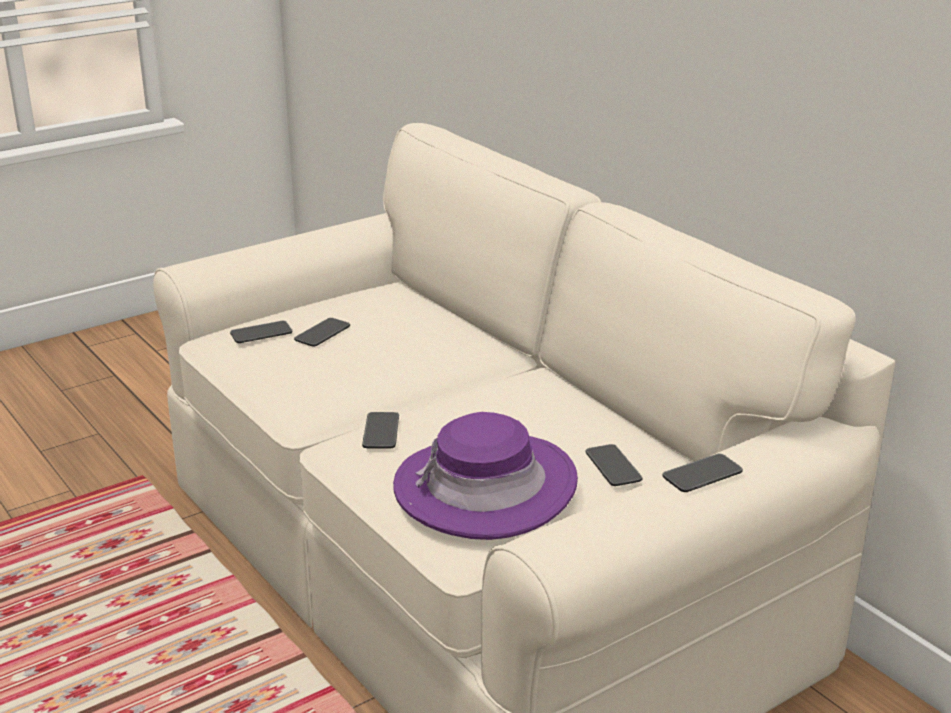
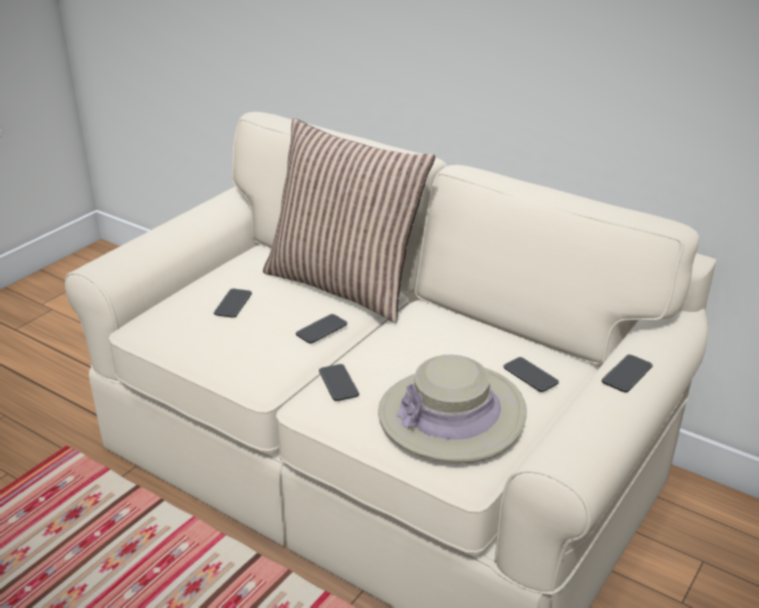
camera: 20 degrees left, 5 degrees up
(261, 333) = (181, 313): phone -> phone (321, 329)
(462, 335) = (344, 285): none -> pillow
(485, 487) = (452, 415): purple hat -> beige hat

